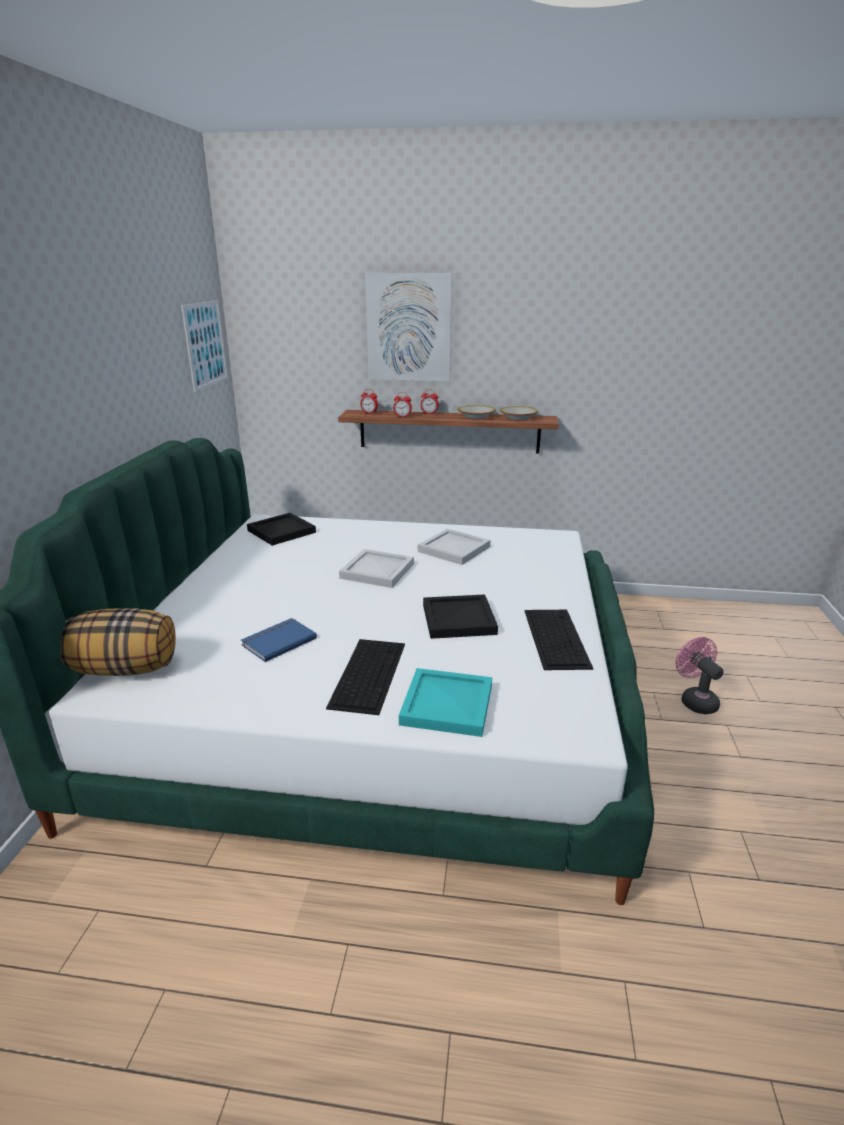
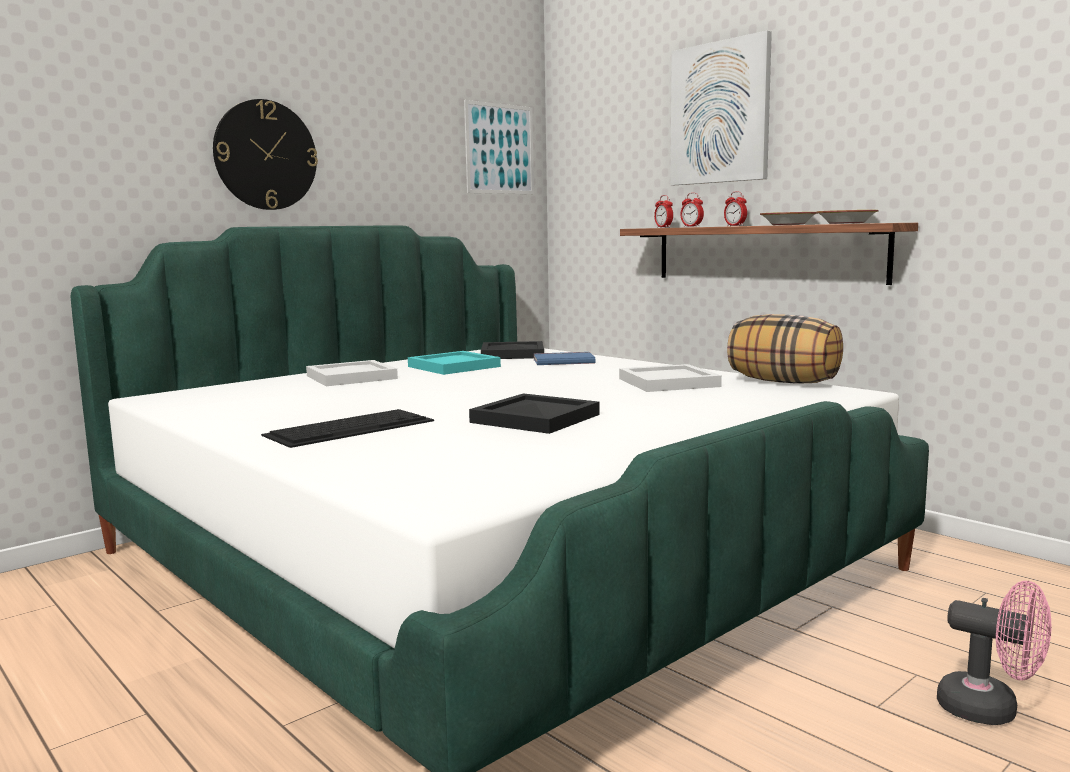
camera: 40 degrees right, 15 degrees down
(69, 406) = (265, 155): none -> wall clock
(126, 668) = (197, 392): pillow -> pillow (784, 382)
(277, 641) = (333, 400): blue book -> blue book (563, 361)
(378, 570) = (540, 383): white tray -> white tray (353, 377)
(448, 704) = (366, 457): turquoise tray -> turquoise tray (455, 366)
(555, 637) = (616, 447): keyboard -> none
(695, 700) = (990, 710): pink fan -> pink fan turned 105 degrees clockwise

